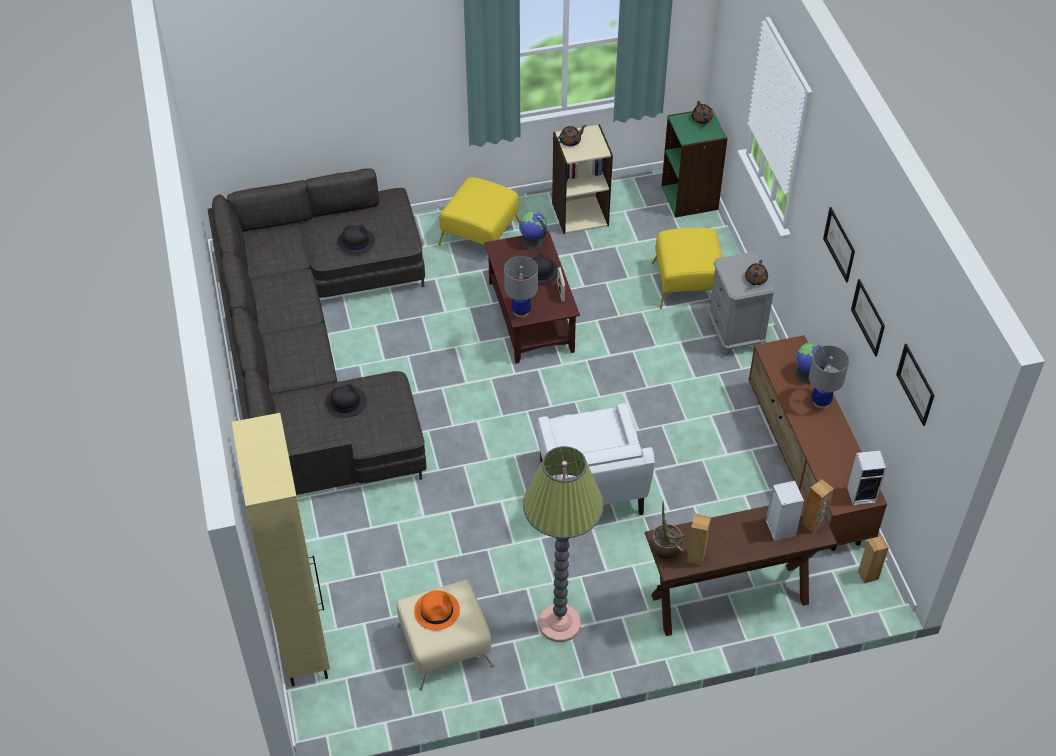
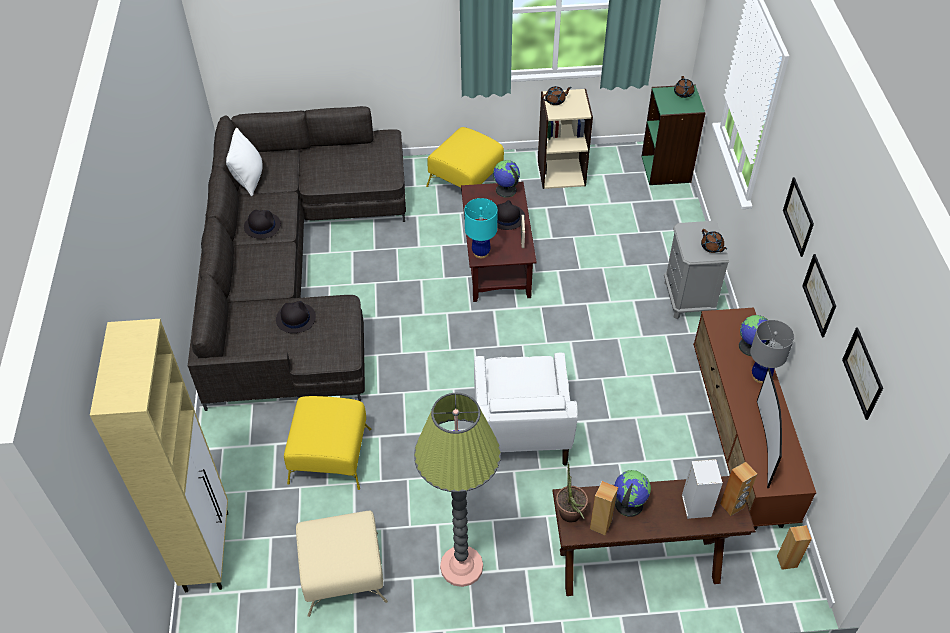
camera: 10 degrees right, 0 degrees up
(255, 260) = (249, 179): none -> white pillow
(356, 241) = (343, 172): black hat -> black hat (262, 225)
(437, 611) = (332, 539): orange hat -> none
(521, 311) = (481, 252): grey table lamp -> turquoise table lamp
(687, 284) = (650, 247): yellow ottoman -> yellow ottoman (329, 456)
(717, 535) = (628, 504): none -> globe
(755, 279) = (712, 247): brown teapot -> brown teapot turned 60 degrees counterclockwise
(835, 464) = (766, 443): none -> television
(862, 494) = (790, 479): speaker -> none

